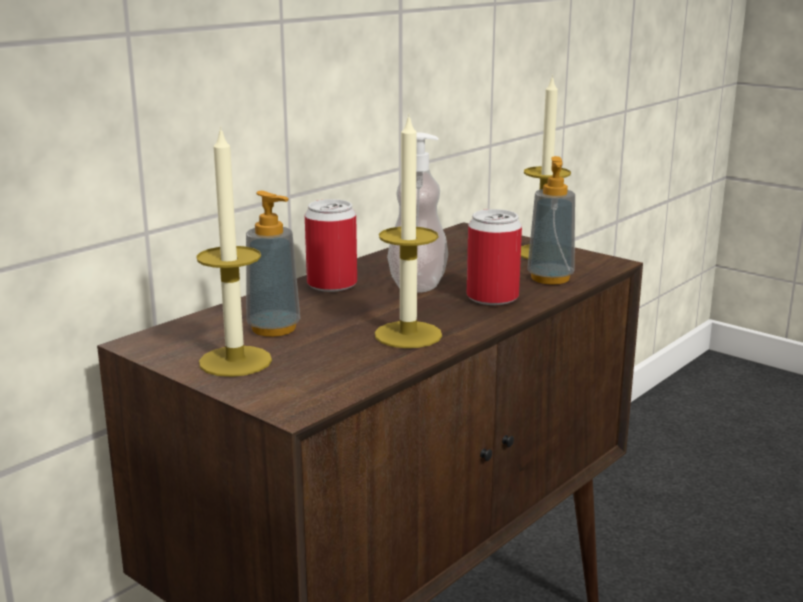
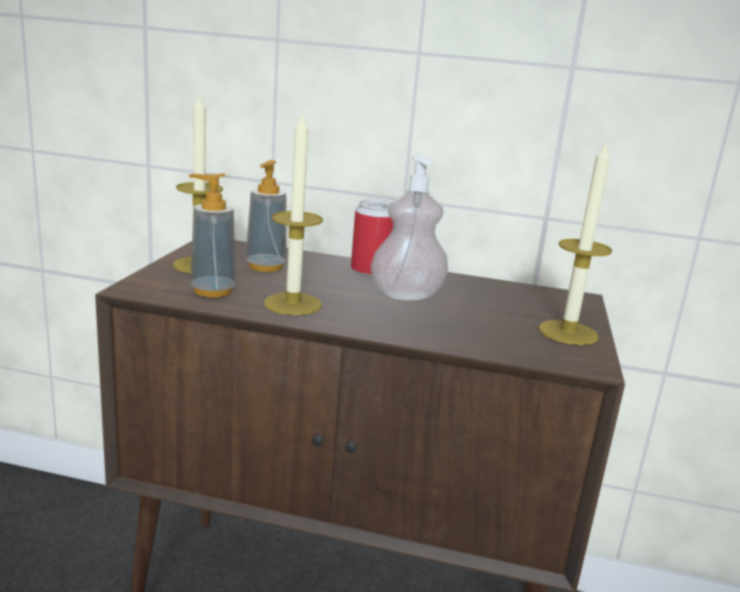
camera: 60 degrees right, 0 degrees up
(492, 297) = (412, 323): can -> none
(550, 278) = (498, 341): soap dispenser -> soap dispenser (212, 291)

